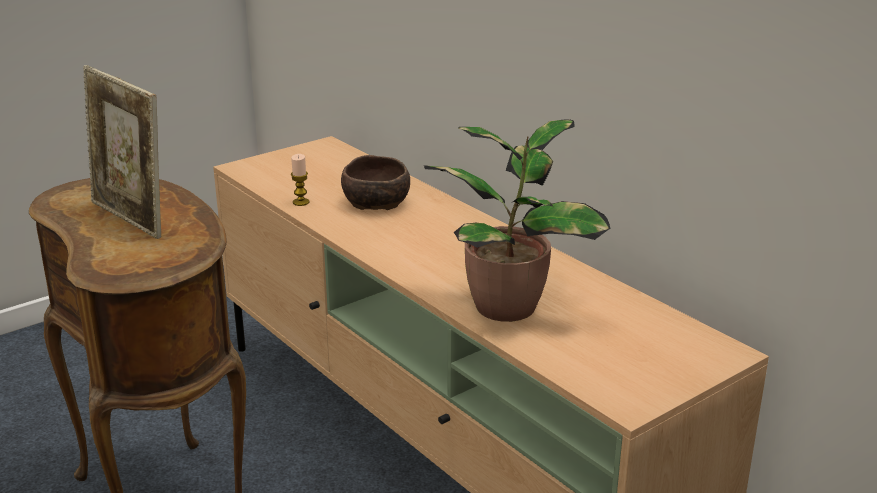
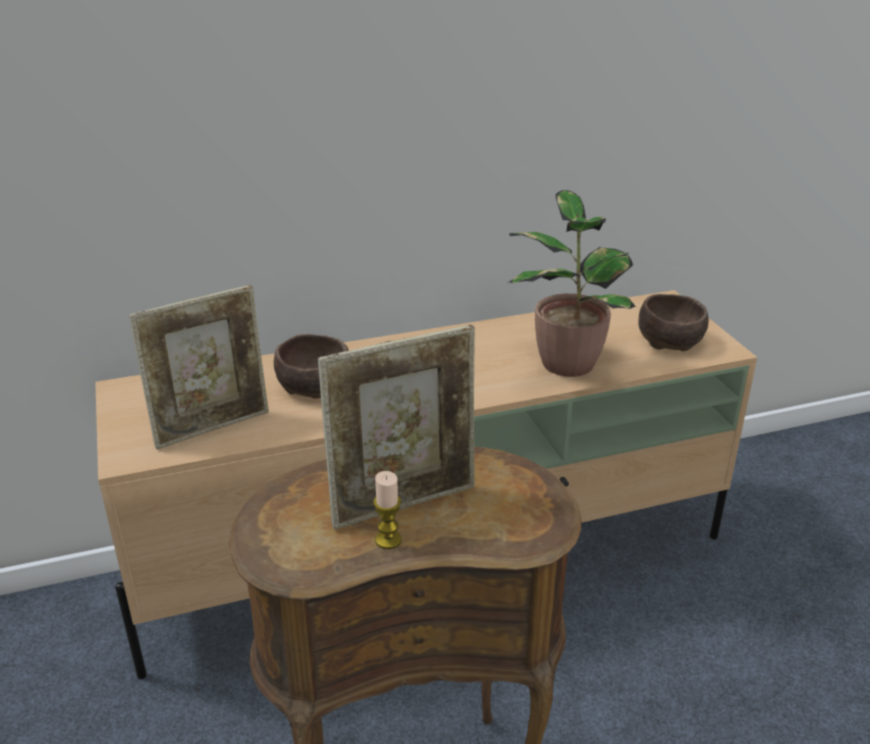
camera: 70 degrees left, 5 degrees up
(293, 182) = (213, 427): none -> picture frame
(301, 202) = (273, 429): candle -> candle (388, 540)
(618, 364) = (671, 340): none -> brown bowl

